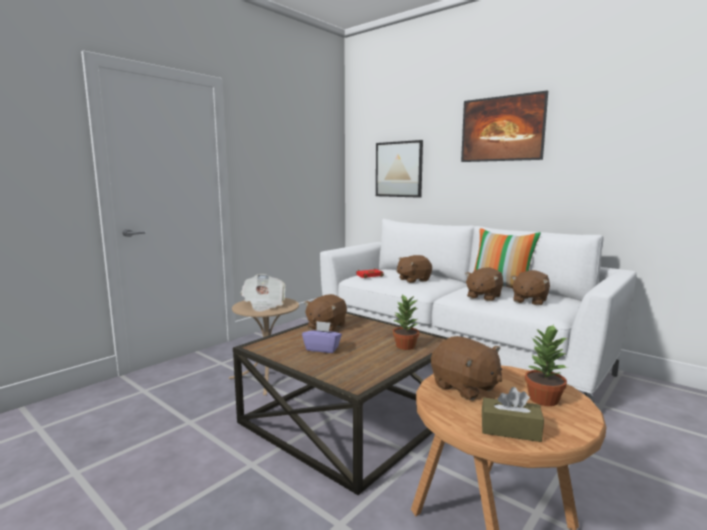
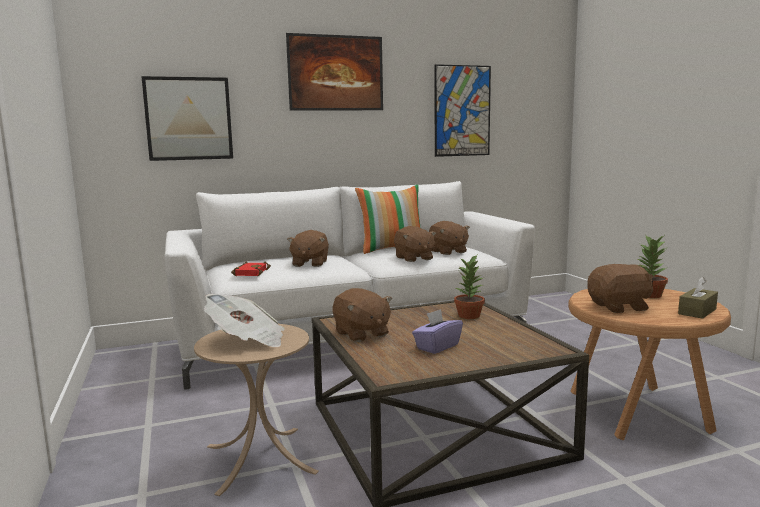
camera: 60 degrees left, 0 degrees up
(642, 158) = (462, 111): none -> picture

